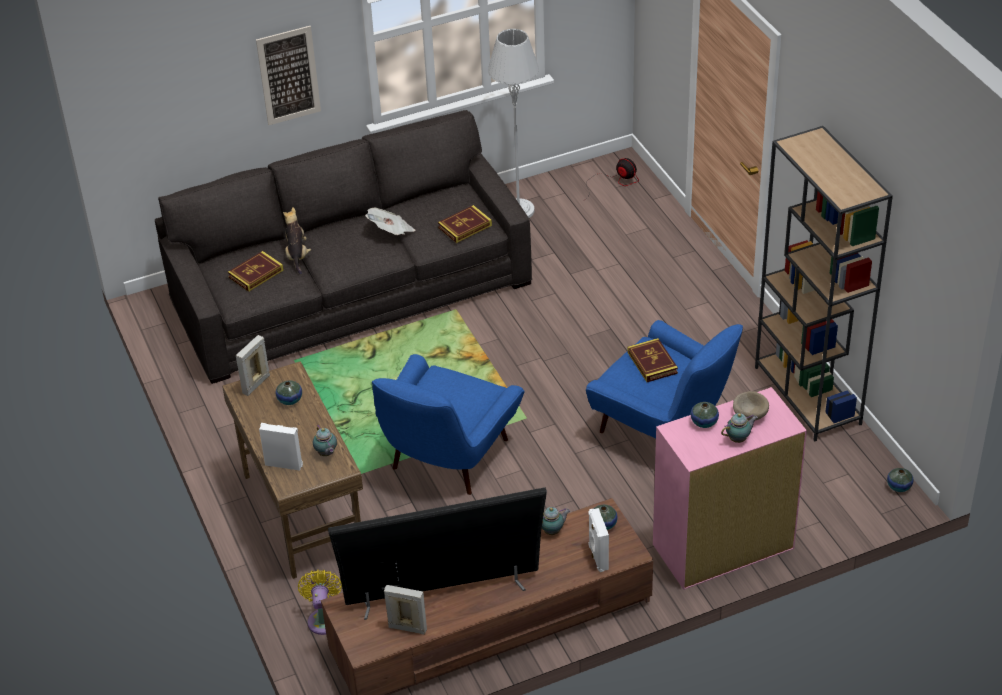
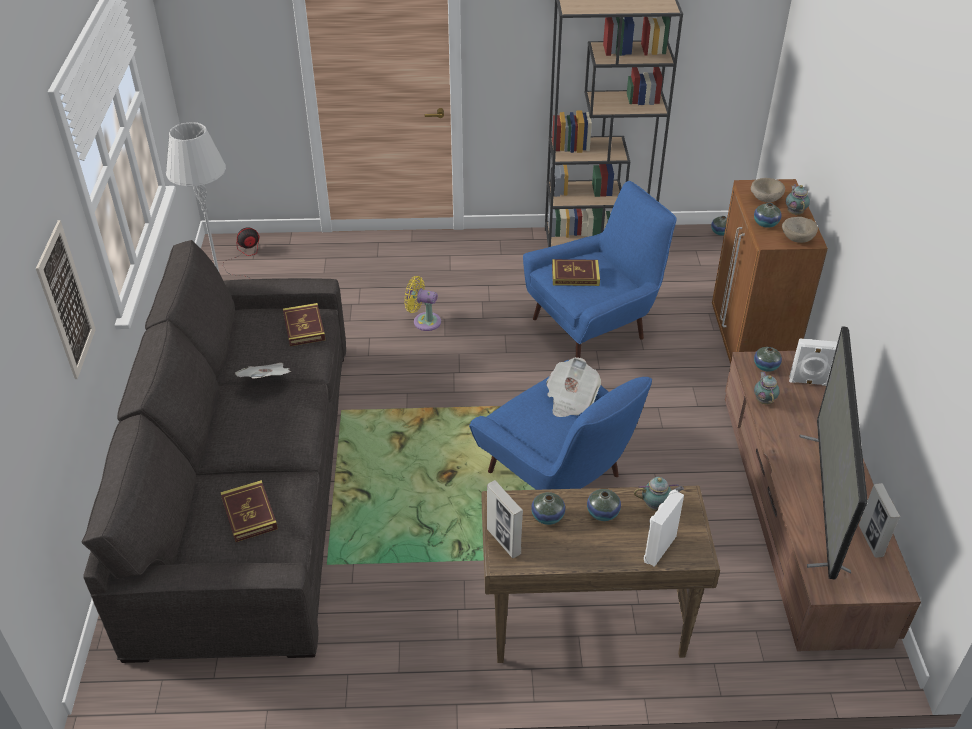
camera: 70 degrees left, 0 degrees up
(297, 255) = (239, 470): plush toy -> none
(306, 427) = (602, 513): none -> vase
(323, 618) = (754, 644): yellow fan -> yellow fan (424, 321)
(407, 628) = (870, 541): picture frame -> picture frame turned 45 degrees counterclockwise
(475, 404) = (571, 399): none -> newspaper
(692, 448) = (797, 238): none -> beige bowl
(722, 546) = (751, 337): pink cabinet -> brown cabinet

